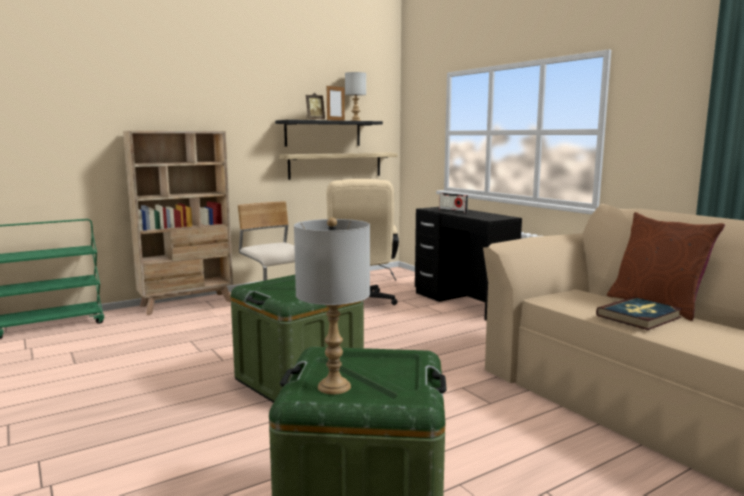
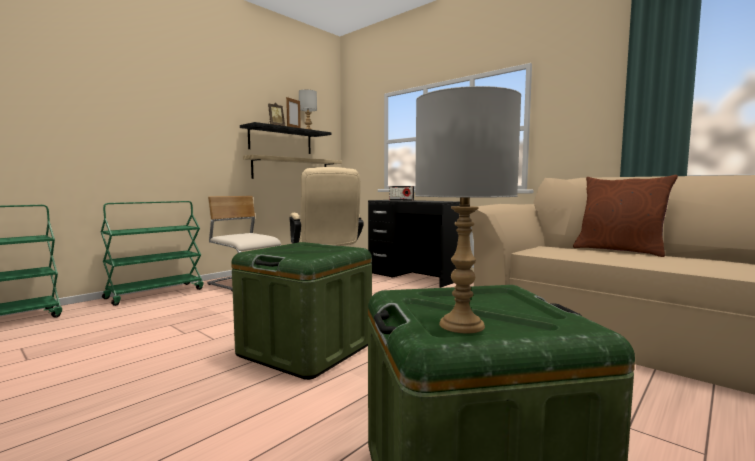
camera: 15 degrees left, 5 degrees down
(187, 303) = (156, 293): beige bookcase -> green cart
(639, 316) = (625, 256): book -> none

